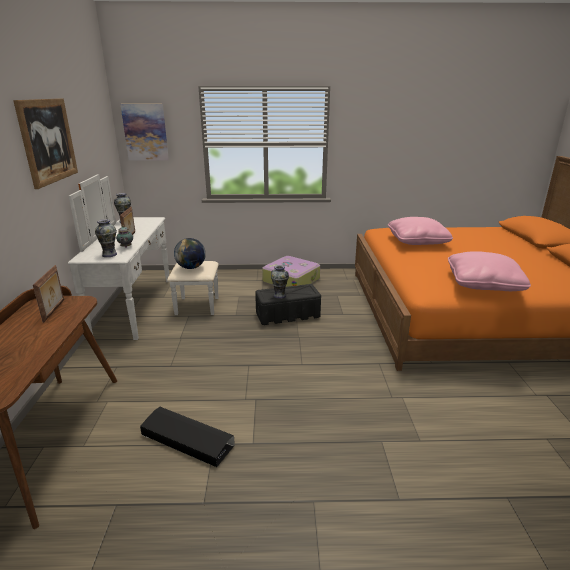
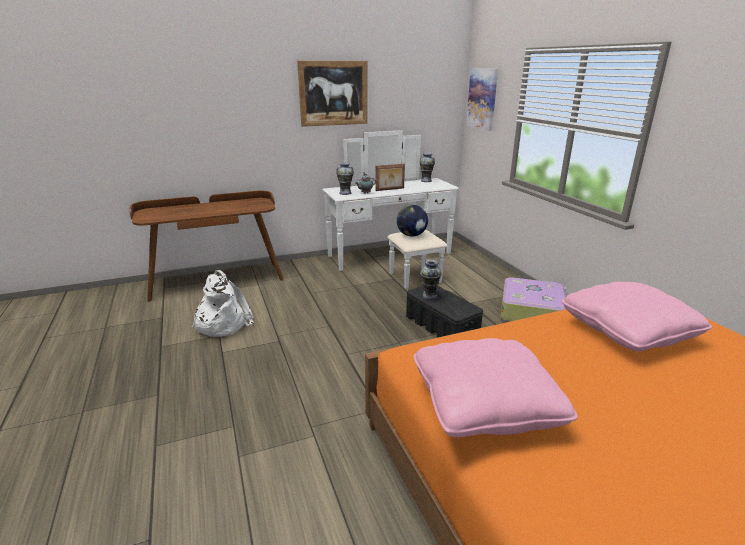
camera: 70 degrees right, 0 degrees up
(54, 310) = (248, 205): picture frame -> none
(187, 440) = (222, 324): black storage box -> white backpack

